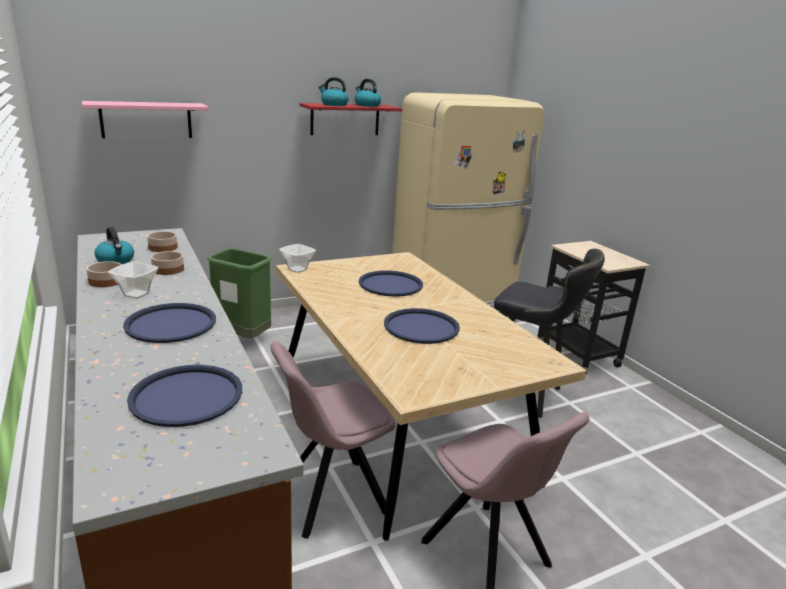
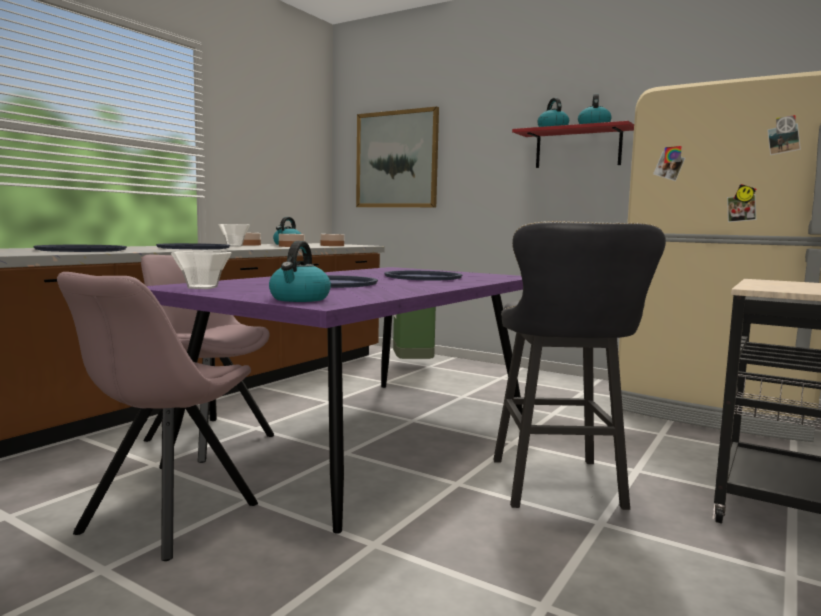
camera: 60 degrees right, 15 degrees down
(146, 120) = (396, 159): pink shelf -> picture
(297, 269) = (394, 268): bowl -> bowl (204, 287)
(398, 422) = (367, 437): beige dining table -> purple dining table
(526, 364) = (299, 299): none -> kettle

